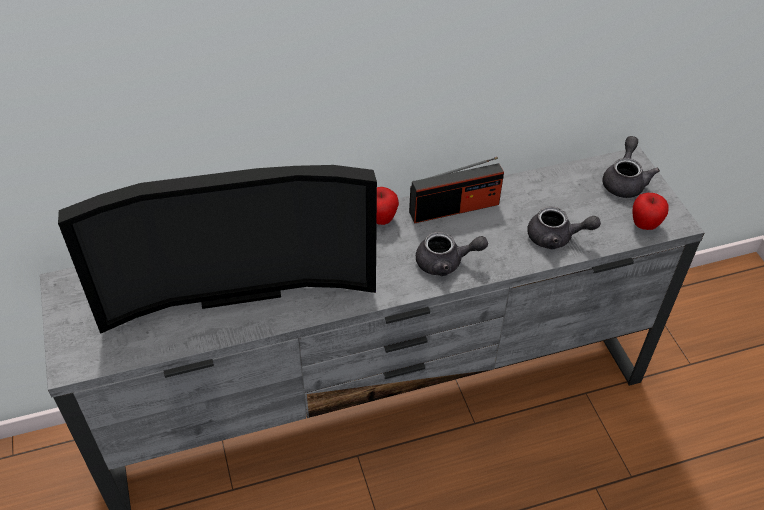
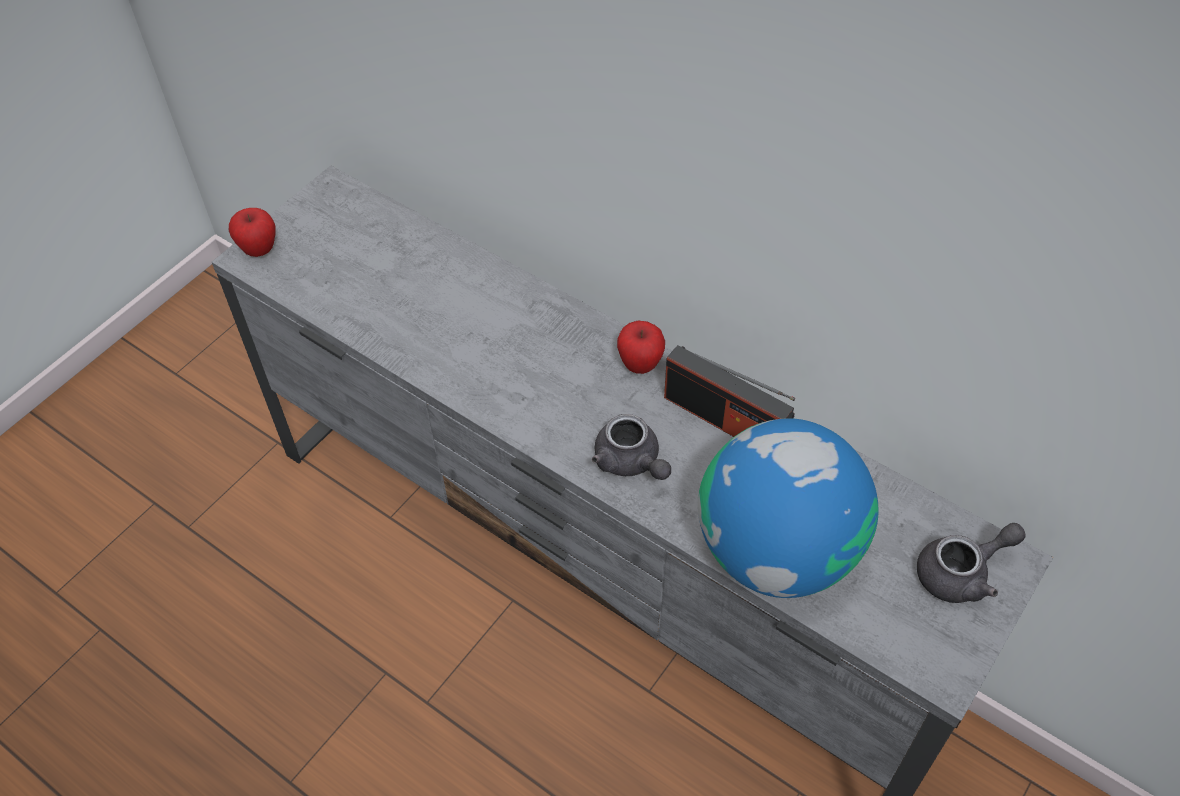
camera: 55 degrees right, 5 degrees up
(238, 285) = (439, 308): television -> none
(556, 238) = (777, 550): grey teapot -> globe
(644, 225) = (900, 638): apple -> apple (259, 249)

